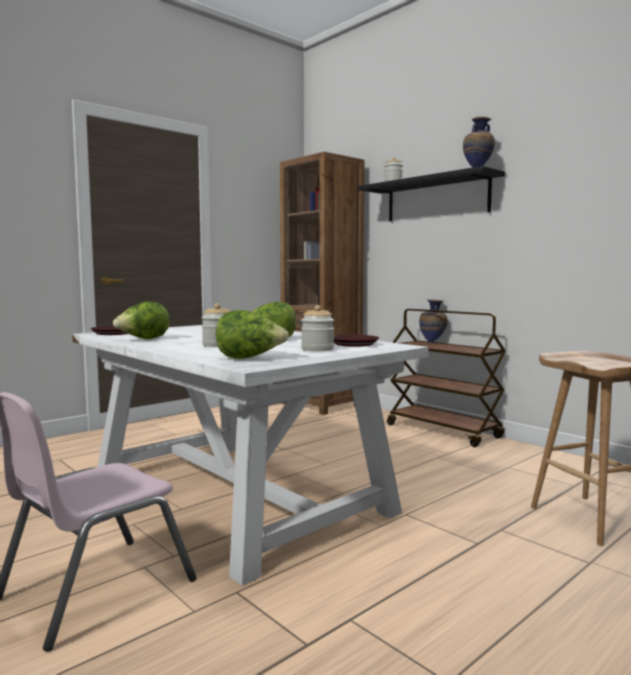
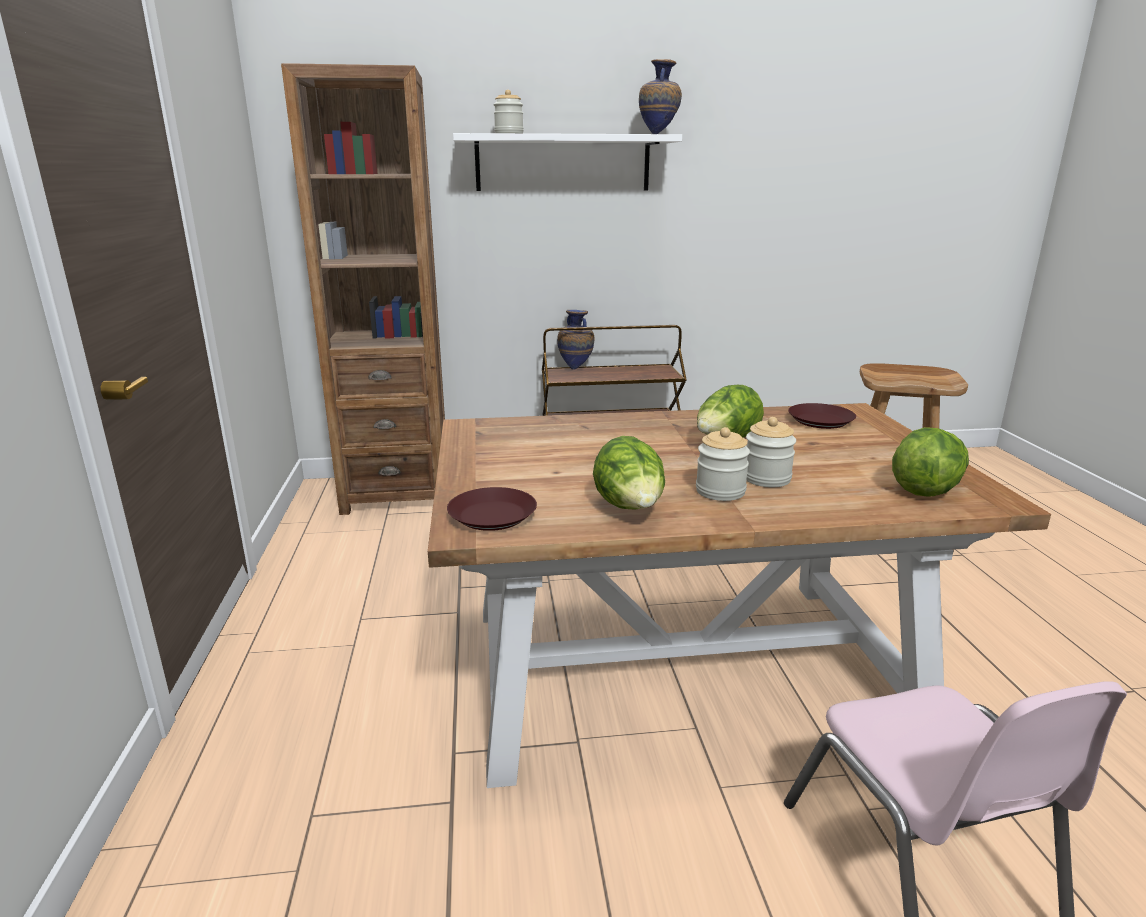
camera: 55 degrees left, 15 degrees up
(238, 495) = (686, 668): white dining table -> brown dining table
(317, 349) = (858, 444): jar -> jar (720, 491)
(436, 199) = (563, 163): black shelf -> white shelf

